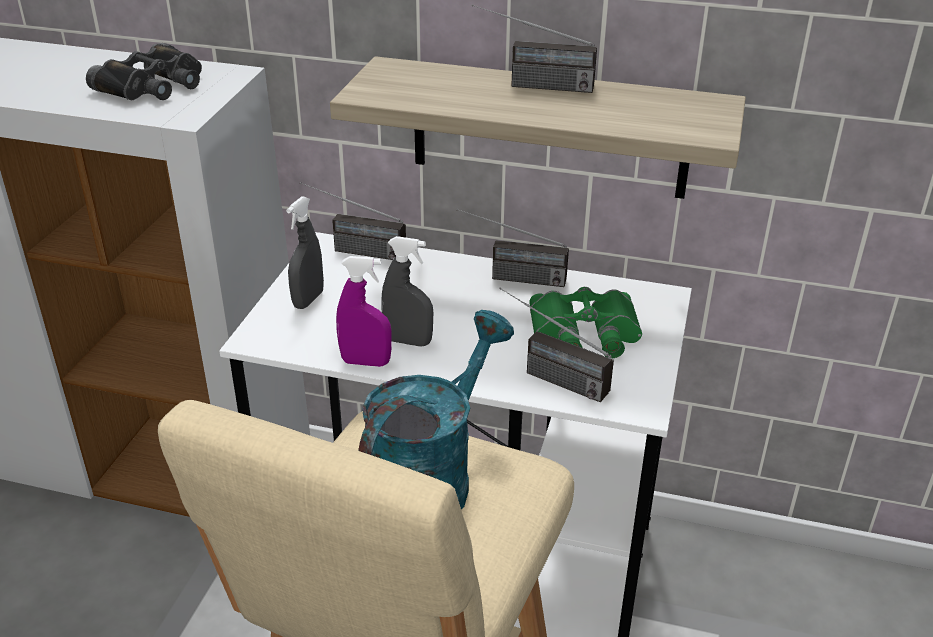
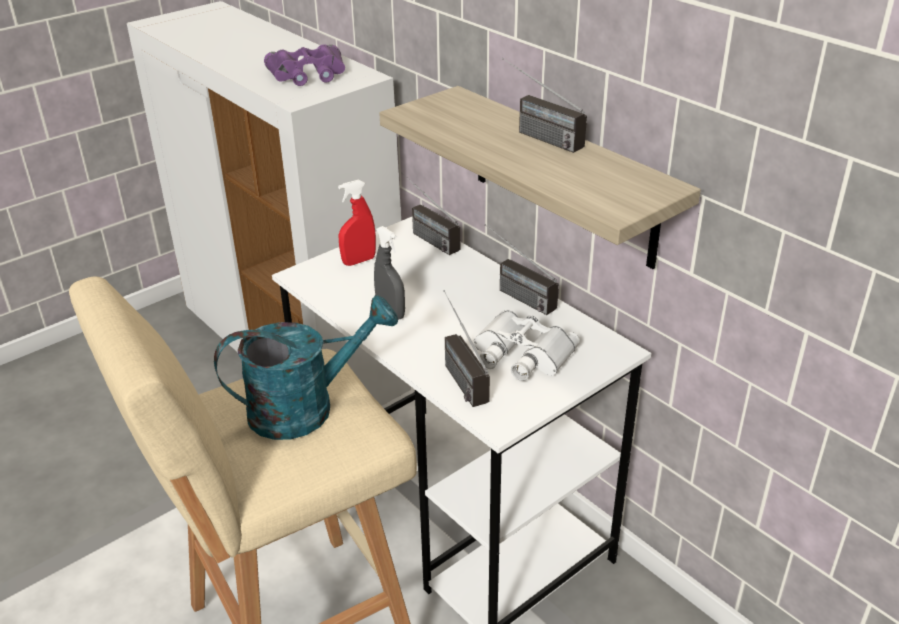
camera: 35 degrees right, 0 degrees up
(154, 85) = (308, 74): black binoculars -> purple binoculars
(308, 300) = (359, 261): grey spray bottle -> red spray bottle
(366, 362) = (348, 316): purple spray bottle -> none
(584, 333) = (520, 354): green binoculars -> white binoculars

